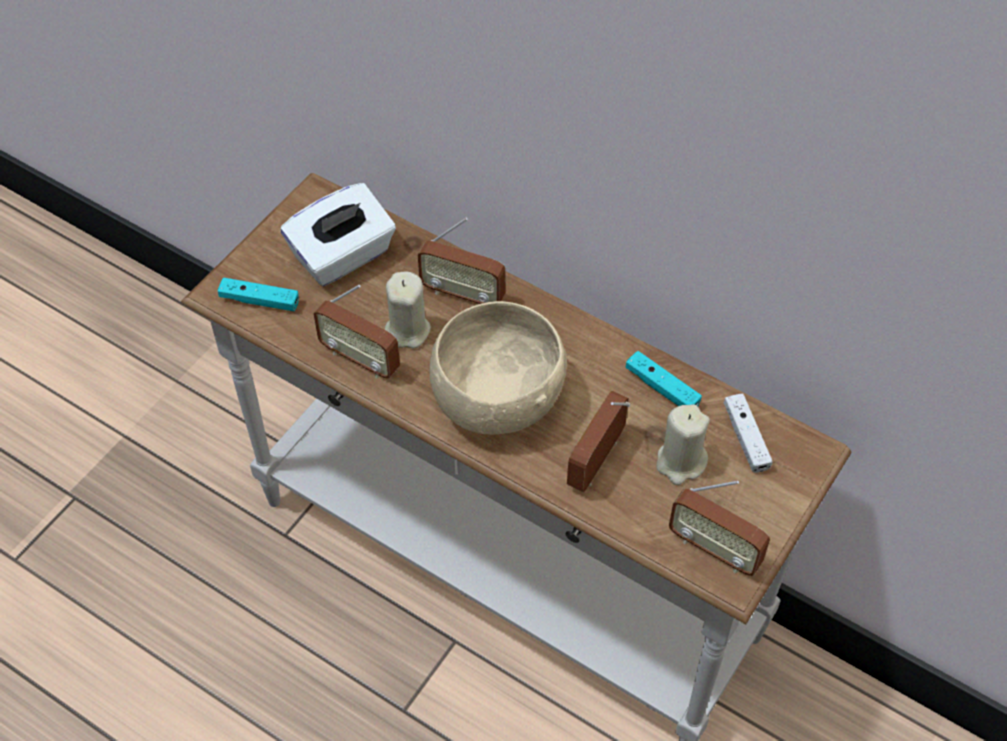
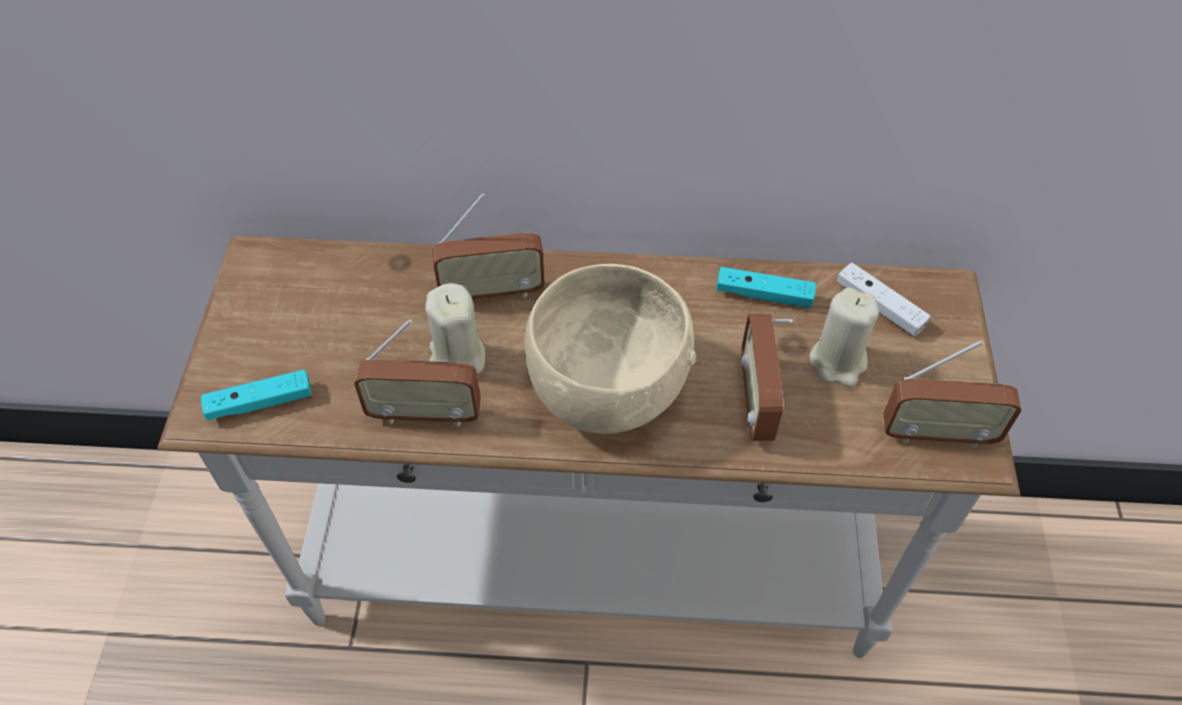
camera: 30 degrees left, 0 degrees up
(343, 256) = (329, 310): white tissue box -> none

